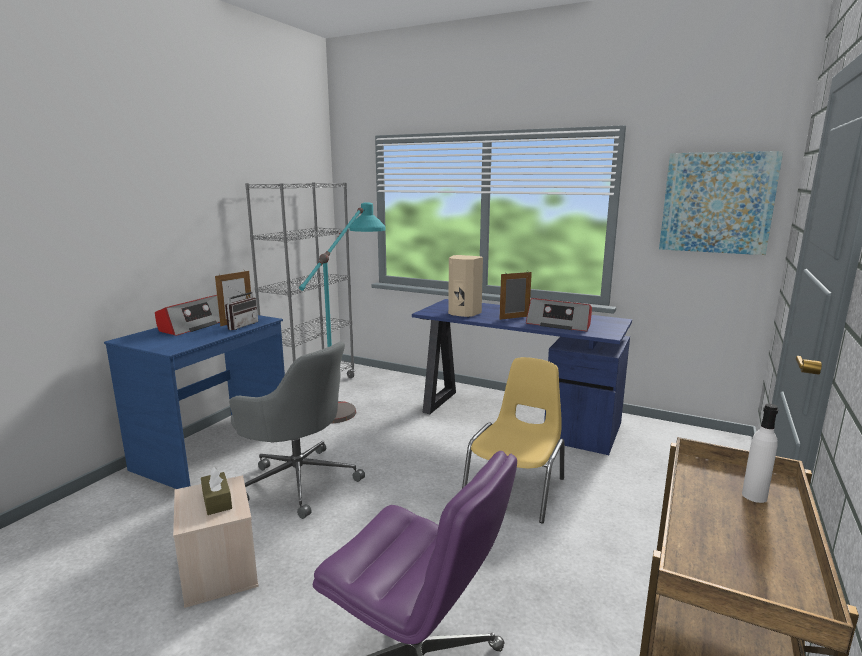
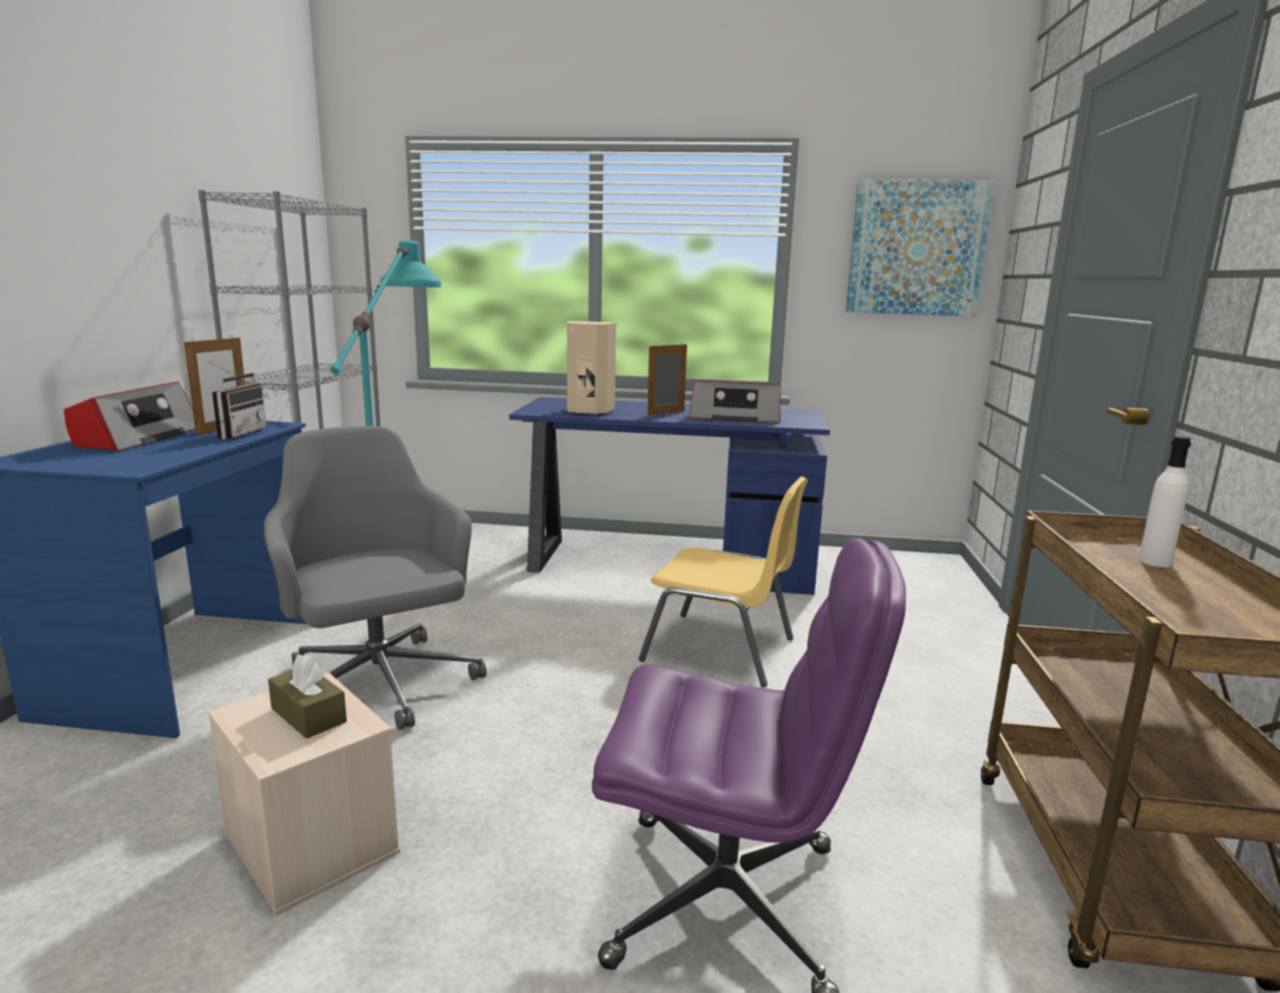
camera: 20 degrees left, 0 degrees up
(298, 481) = (378, 688): grey office chair -> grey office chair turned 135 degrees counterclockwise
(516, 488) = (721, 650): yellow chair -> yellow chair turned 105 degrees clockwise

